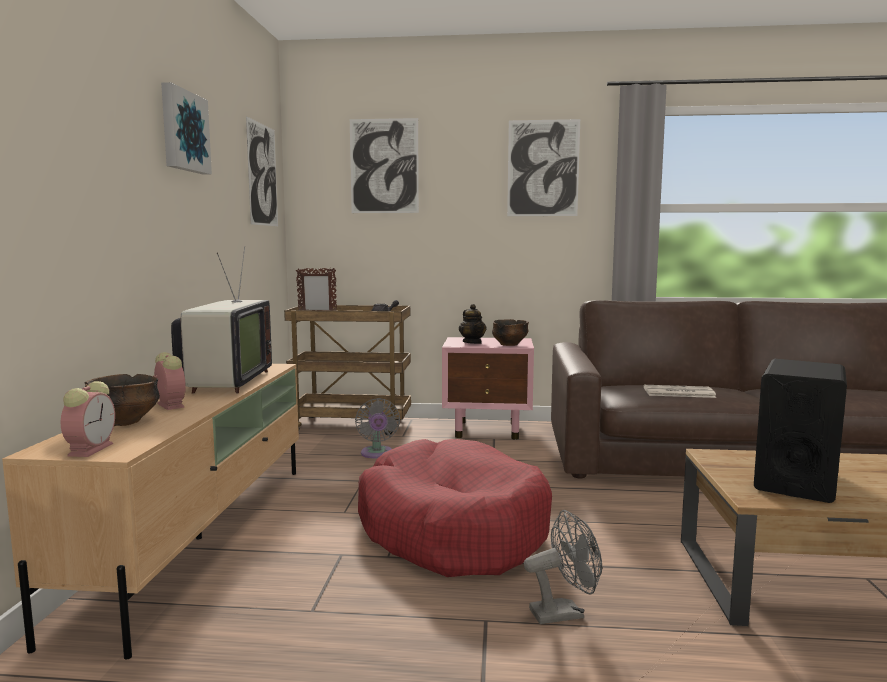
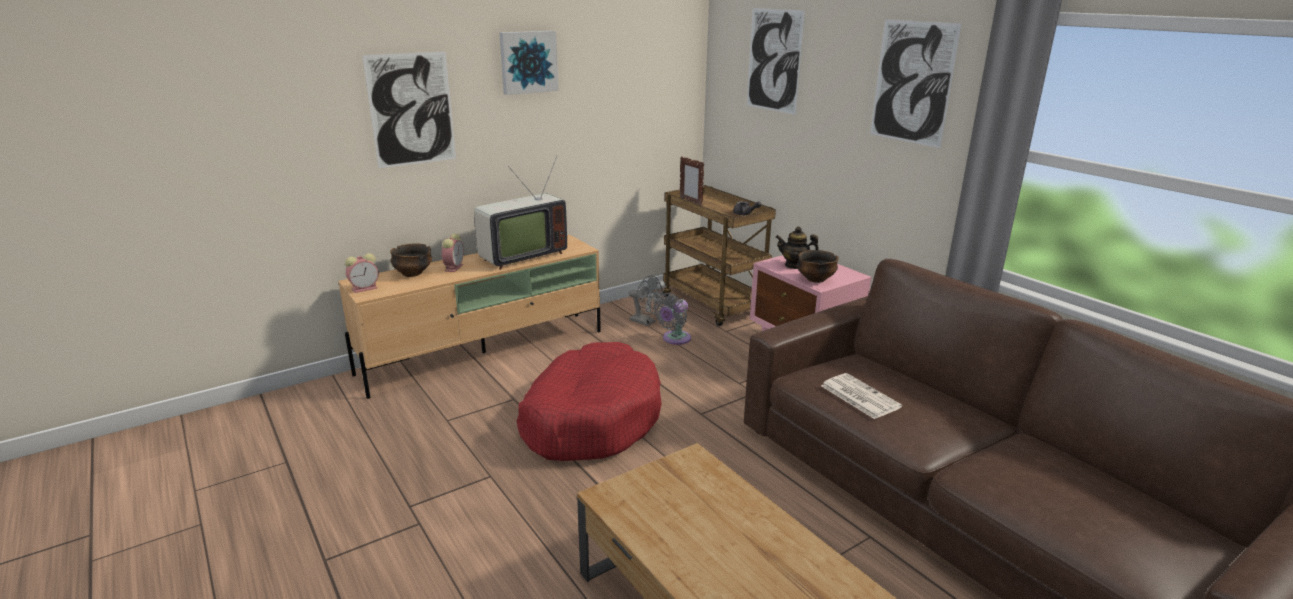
camera: 50 degrees right, 15 degrees up
(262, 175) = (659, 69): picture -> picture (411, 109)
(472, 342) = (795, 265): teapot -> teapot turned 75 degrees clockwise
(564, 612) = (527, 500): grey fan -> grey fan (646, 322)
(795, 481) = (671, 508): black speaker -> none

